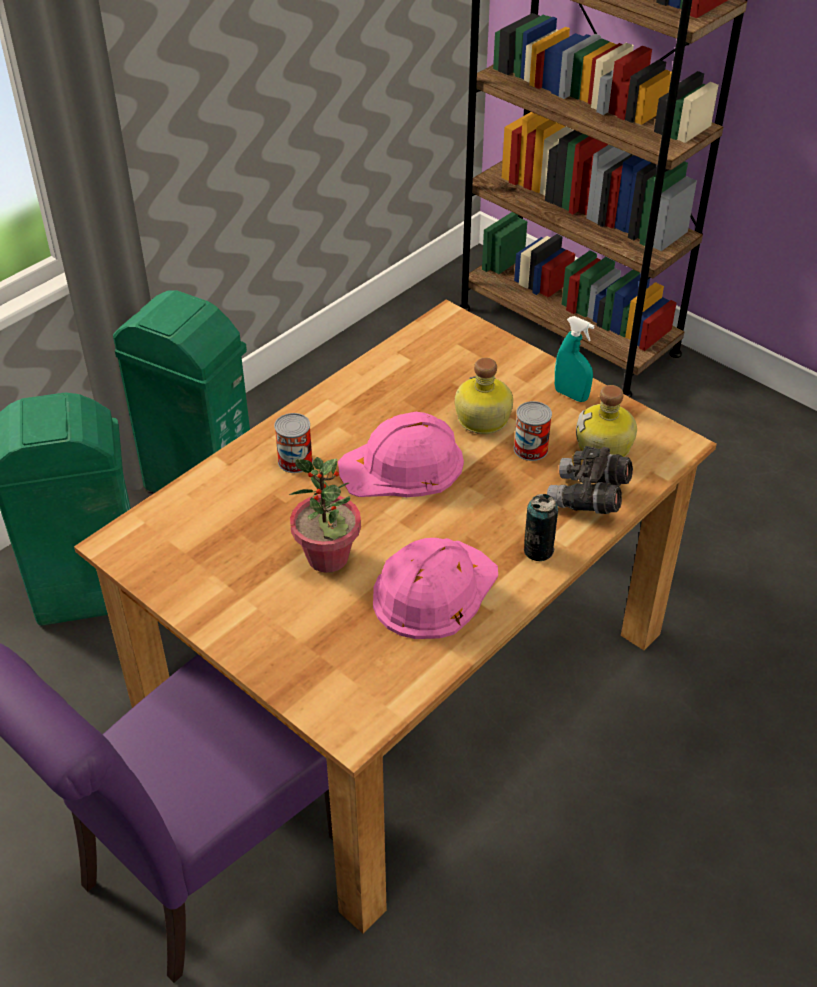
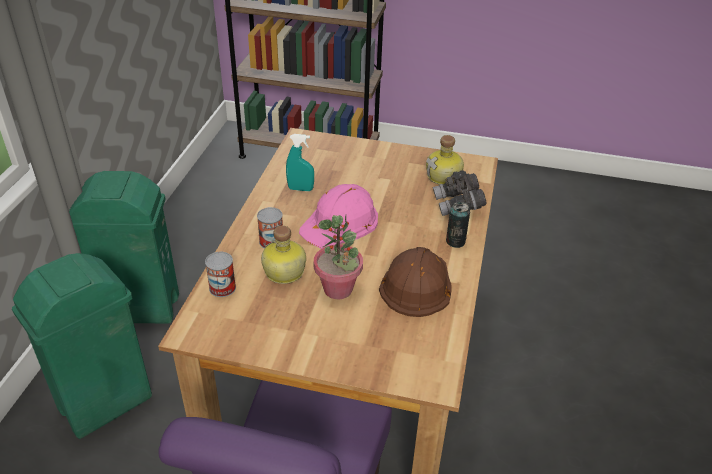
camera: 30 degrees left, 5 degrees down
(433, 590) = (416, 284): pink hard hat -> brown hard hat
(481, 419) = (364, 183): bottle -> bottle (283, 272)
(530, 449) = (405, 190): can -> can (222, 288)
(571, 395) = (403, 156): turquoise spray bottle -> turquoise spray bottle (300, 189)

